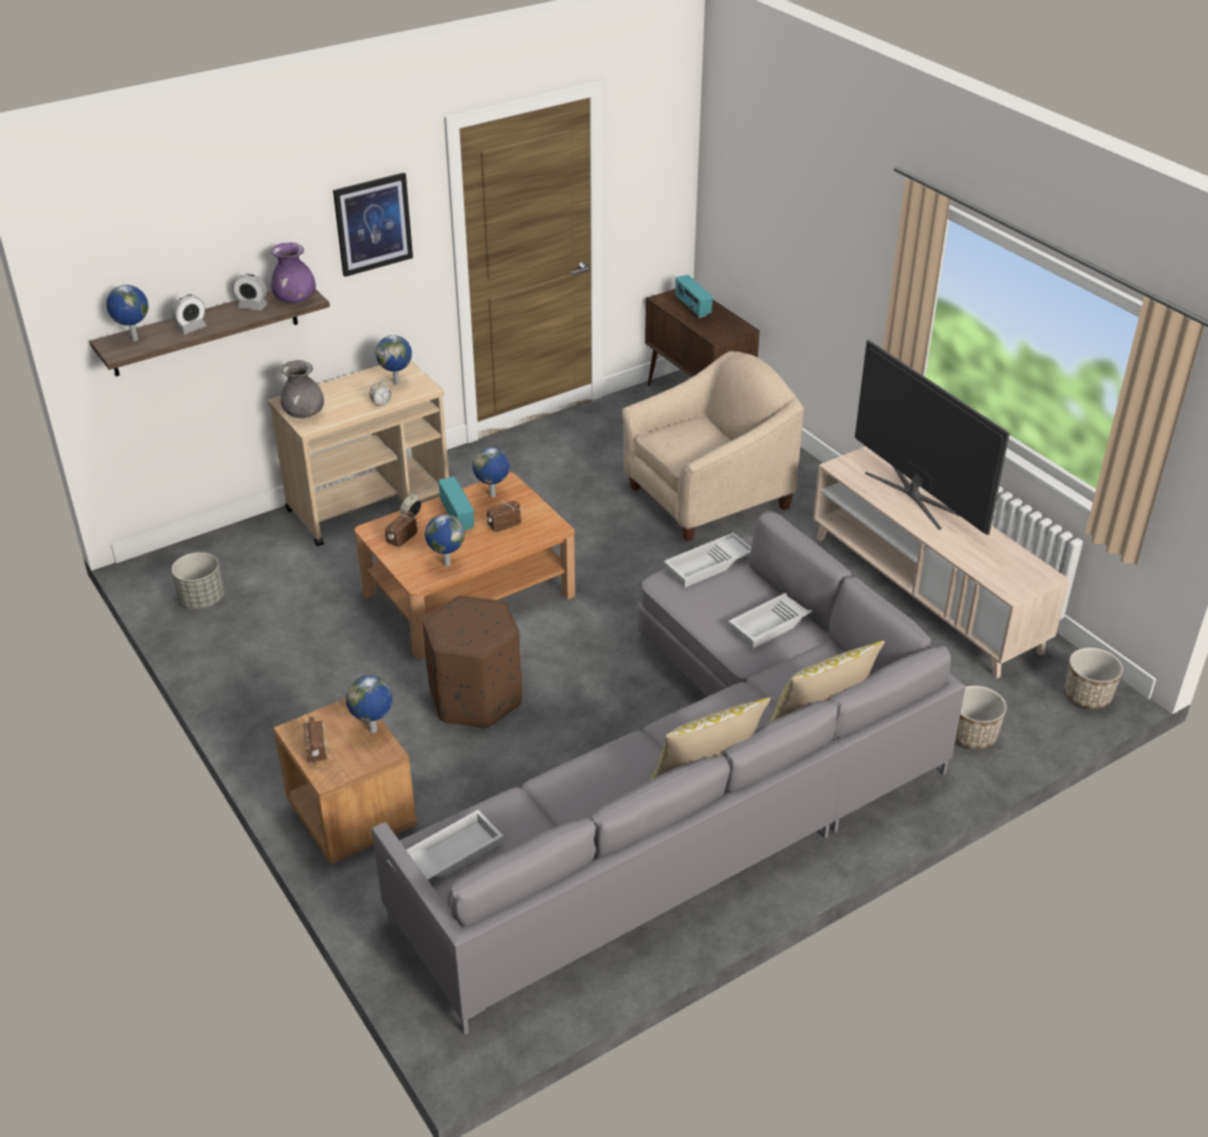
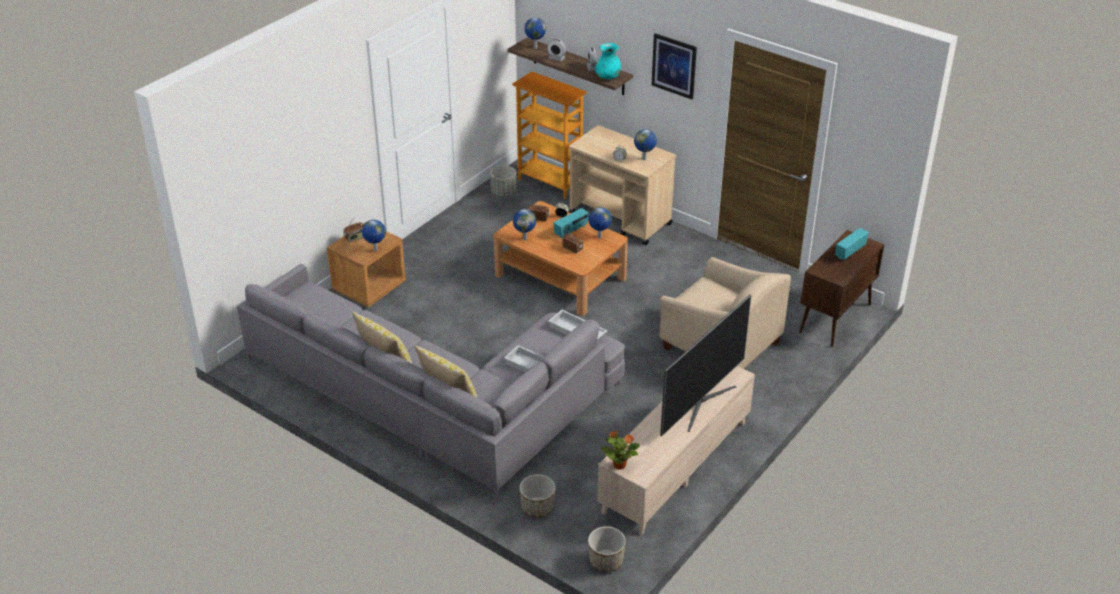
camera: 70 degrees right, 0 degrees up
(218, 546) = (550, 182): none -> bookcase
(295, 300) = (608, 77): purple vase -> turquoise vase
(304, 414) = (591, 140): grey vase -> none
(446, 856) = (303, 296): white tray -> none
(475, 698) = (473, 302): brown ottoman -> none
(1019, 589) = (619, 465): none -> potted plant

